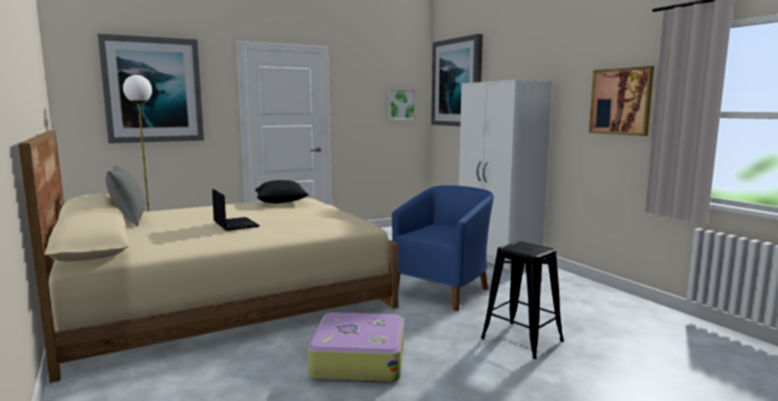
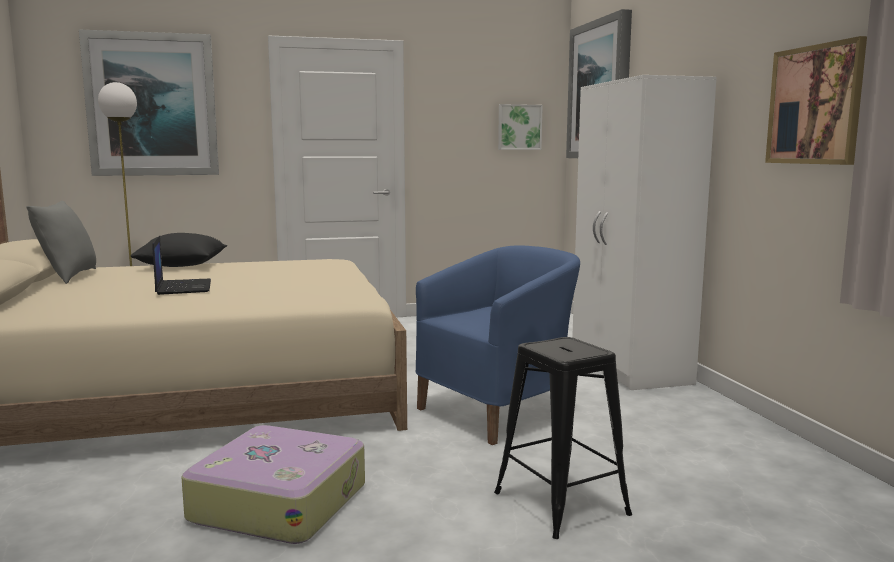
camera: 15 degrees right, 0 degrees up
(281, 202) = (294, 263): black pillow -> black pillow (183, 266)

